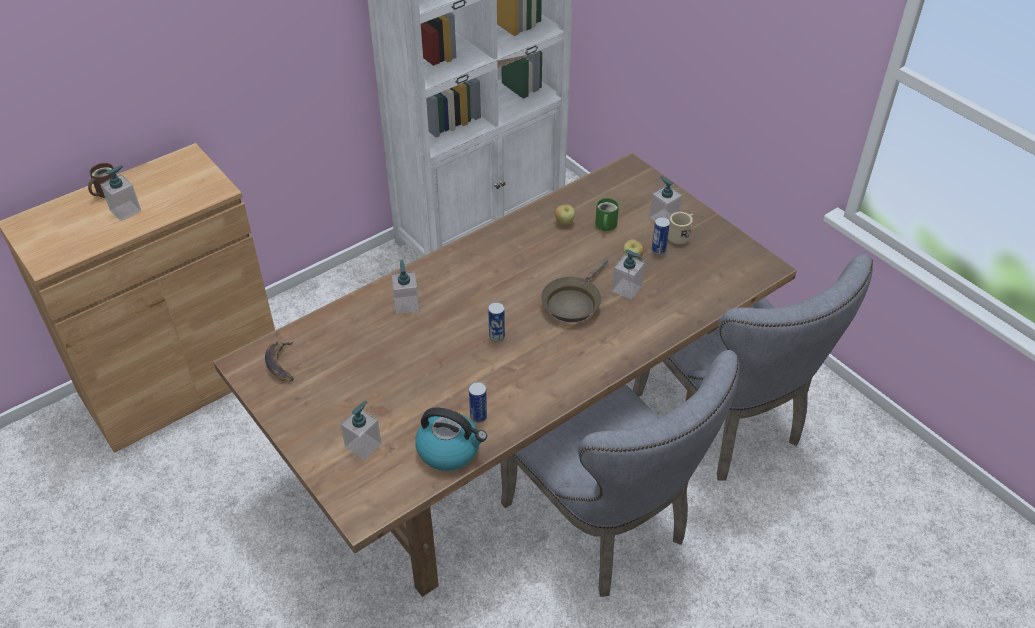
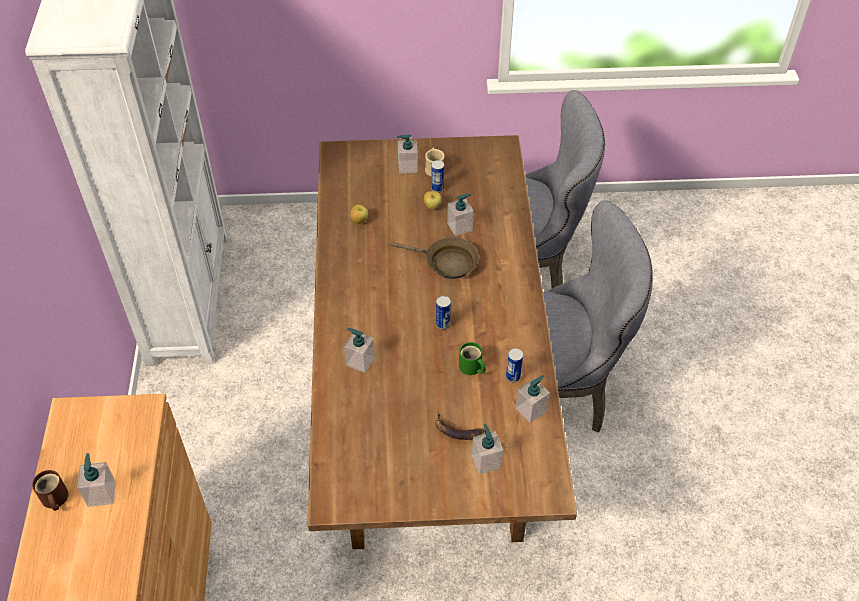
camera: 55 degrees left, 5 degrees up
(281, 364) = (353, 476): banana -> banana (457, 431)
(450, 450) = (531, 410): kettle -> soap dispenser
(573, 302) = (446, 262): brown frying pan -> brown frying pan turned 45 degrees counterclockwise
(605, 225) = (384, 201): green mug -> green mug (471, 368)

